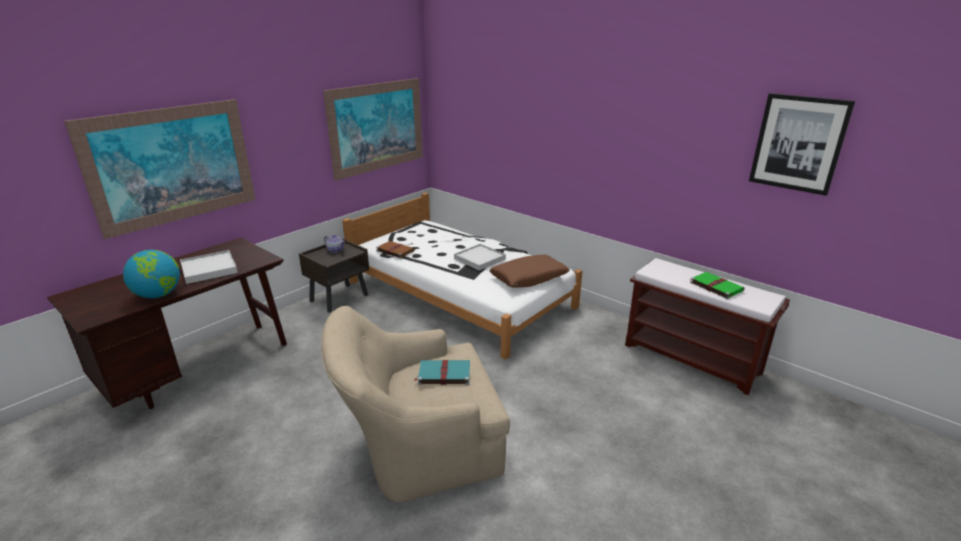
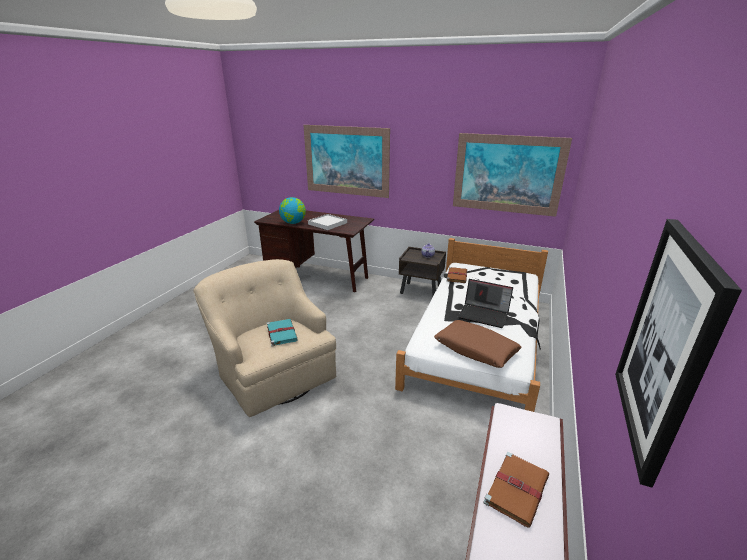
camera: 70 degrees right, 0 degrees up
(479, 259) = (484, 315): white tray -> laptop
(715, 286) = (517, 488): green book -> brown book

